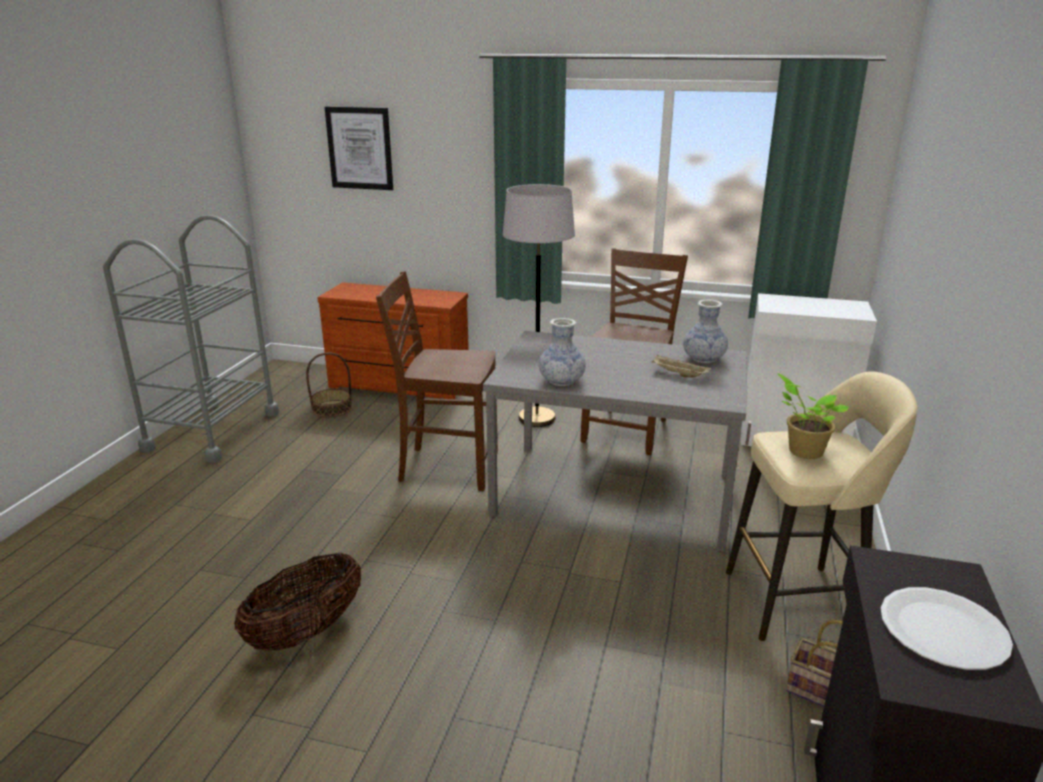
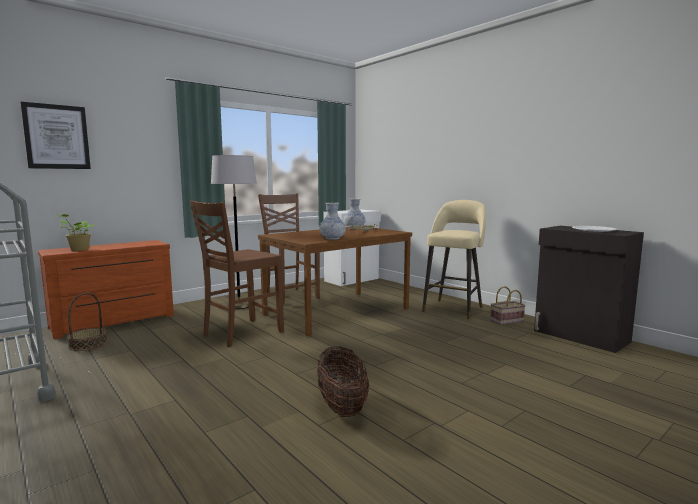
camera: 55 degrees left, 15 degrees down
(612, 494) = (337, 312): grey dining table -> brown dining table
(802, 451) = (454, 232): potted plant -> potted plant (78, 249)

